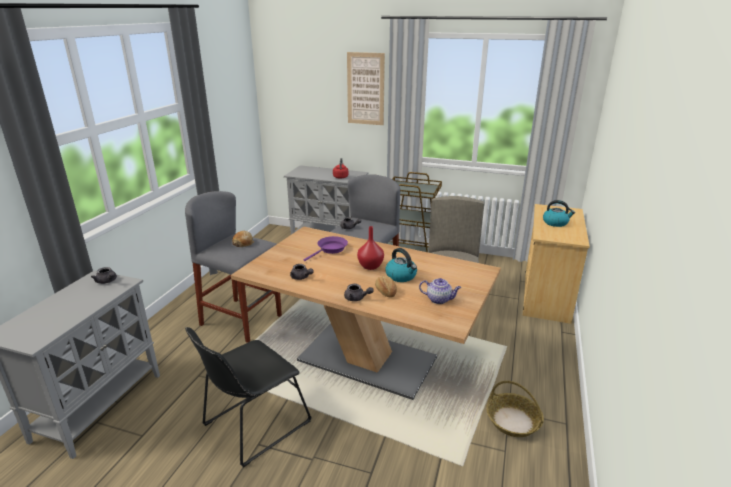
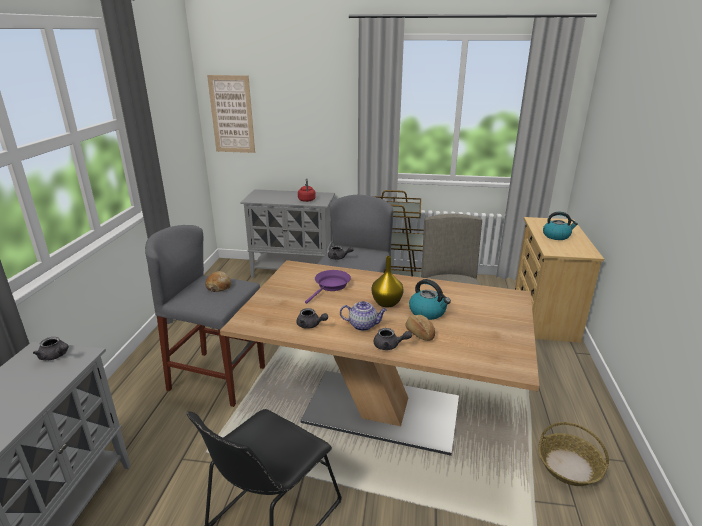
camera: 10 degrees left, 0 degrees up
(365, 89) = (330, 99): picture -> picture (232, 114)
(370, 266) = (386, 303): red vase -> yellow vase
(439, 299) = (485, 337): teapot -> teapot (363, 325)

